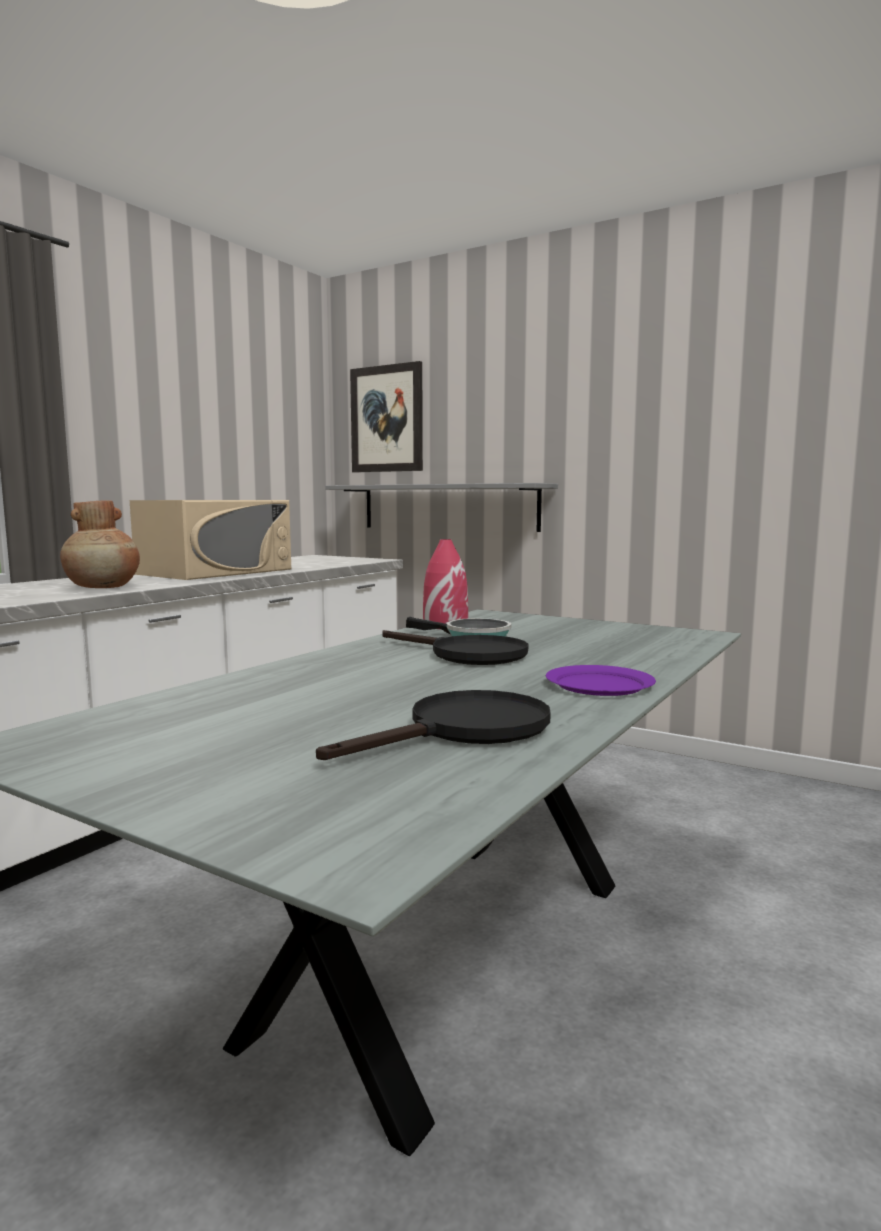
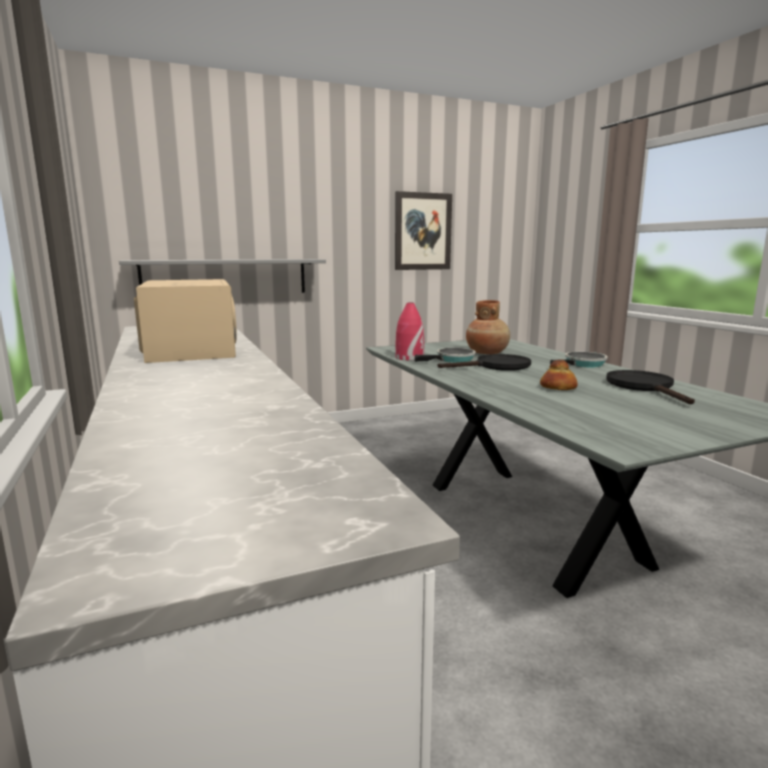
camera: 55 degrees left, 5 degrees up
(104, 587) = (234, 373): brown vase -> brown vase (487, 353)
(362, 690) = (558, 388): none -> bread
(387, 419) = (155, 201): picture -> picture (422, 231)
(600, 685) = (583, 364): purple plate -> frying pan

